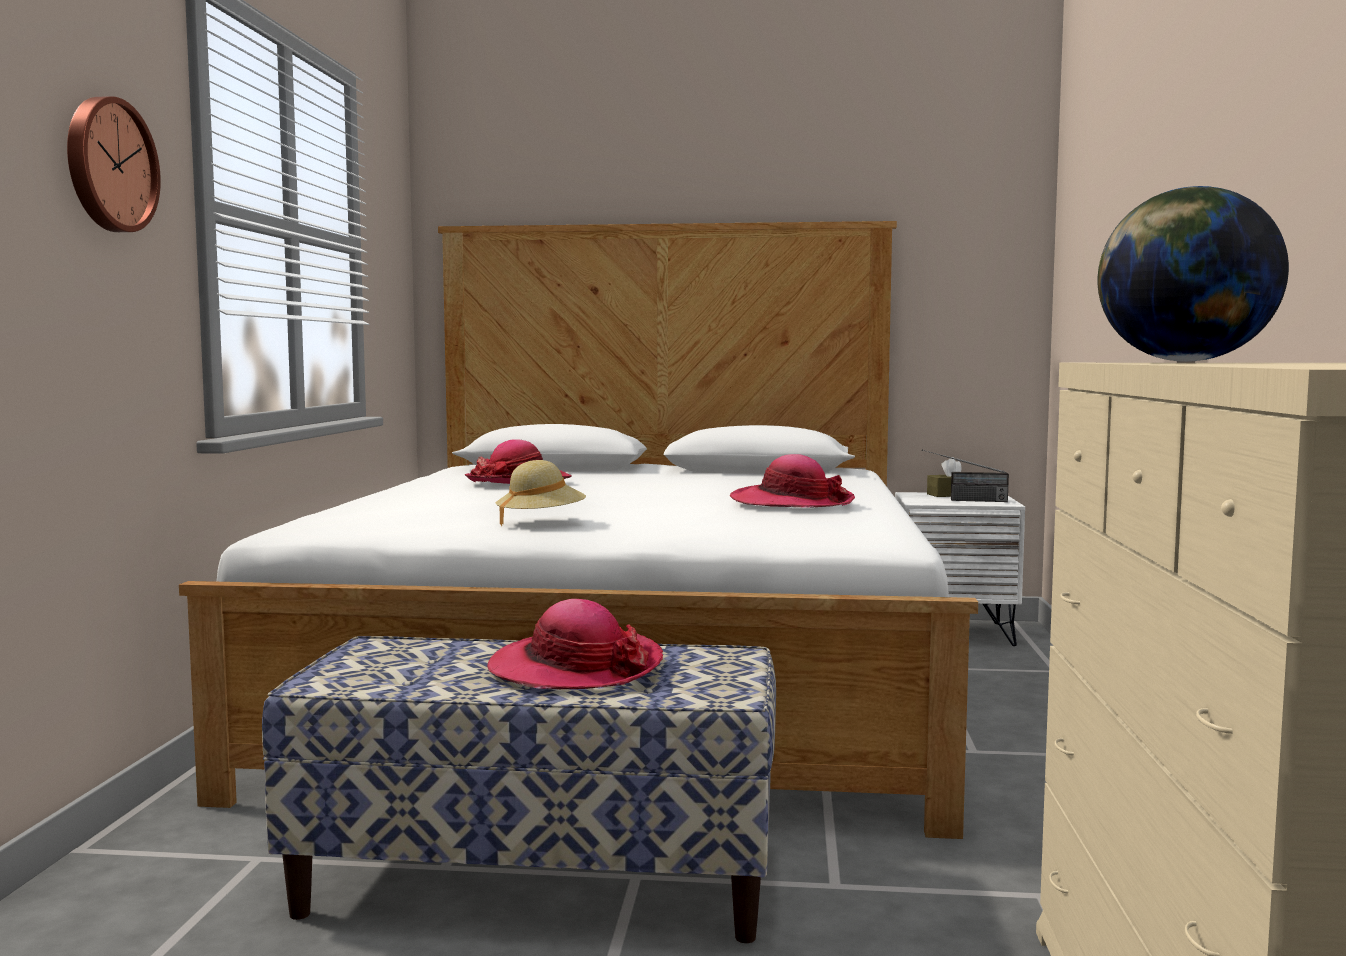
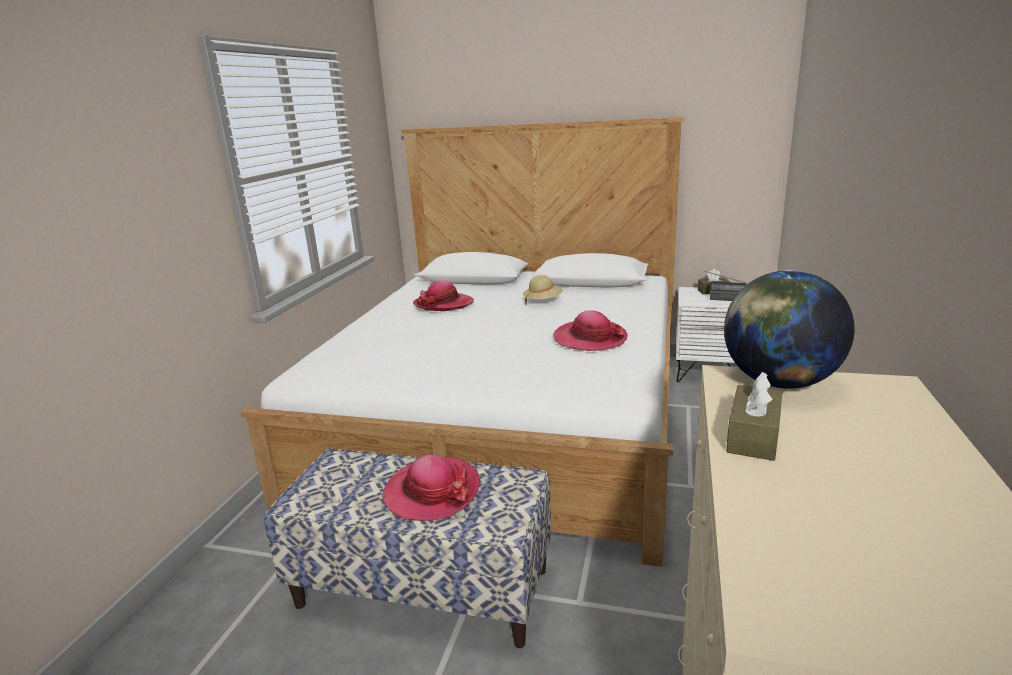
camera: 10 degrees right, 15 degrees up
(108, 165) = (163, 187): wall clock -> none
(541, 522) = (434, 368): beige hat -> beige hat (543, 301)
(1188, 362) = (753, 436): none -> brown tissue box

